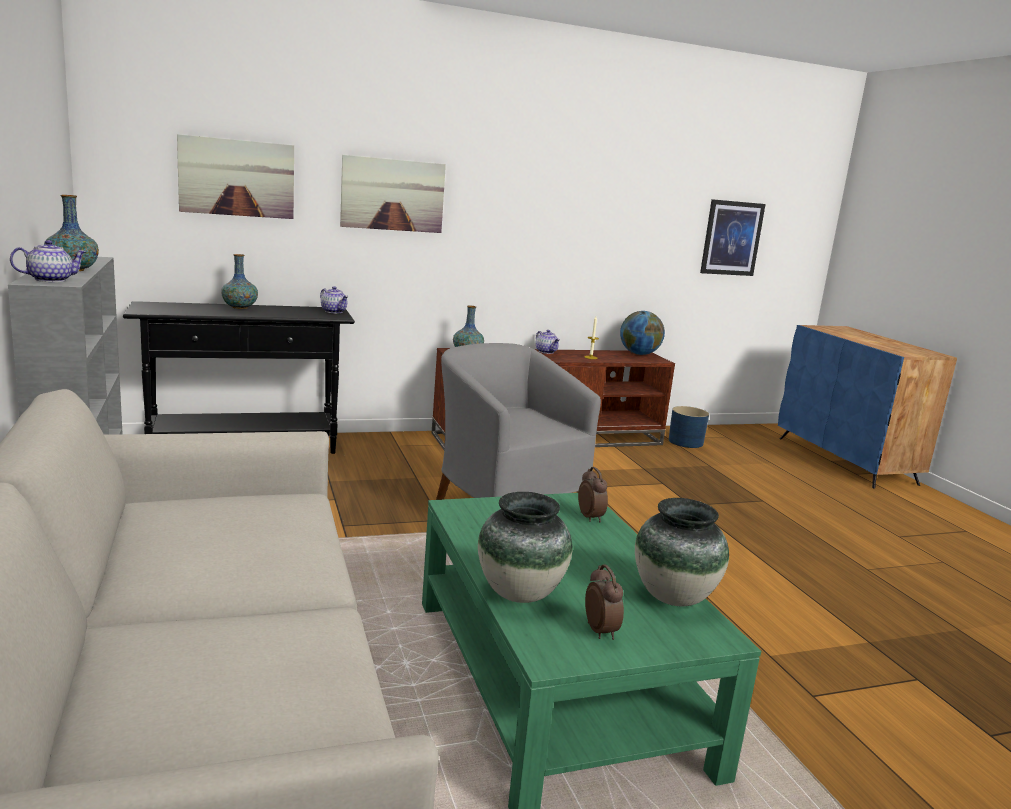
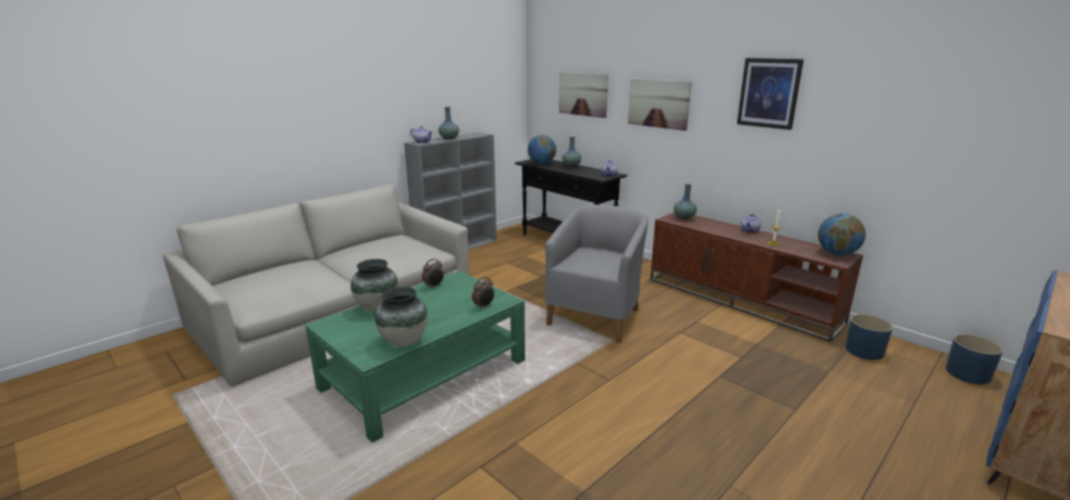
camera: 65 degrees right, 5 degrees up
(180, 310) = (541, 163): none -> globe
(601, 631) = (354, 330): alarm clock -> alarm clock (434, 286)
(731, 238) = (996, 153): picture -> picture (769, 93)
(740, 432) = (968, 373): none -> blue planter

